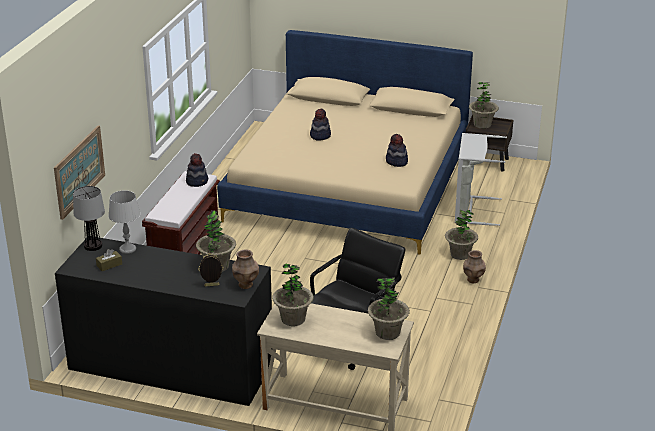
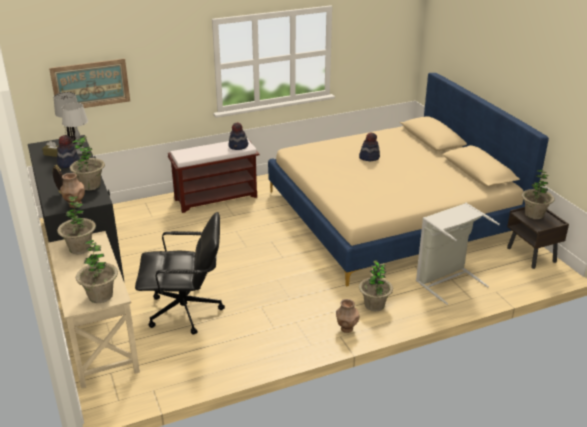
camera: 50 degrees right, 0 degrees up
(396, 162) = (384, 199): hat -> hat (68, 163)

